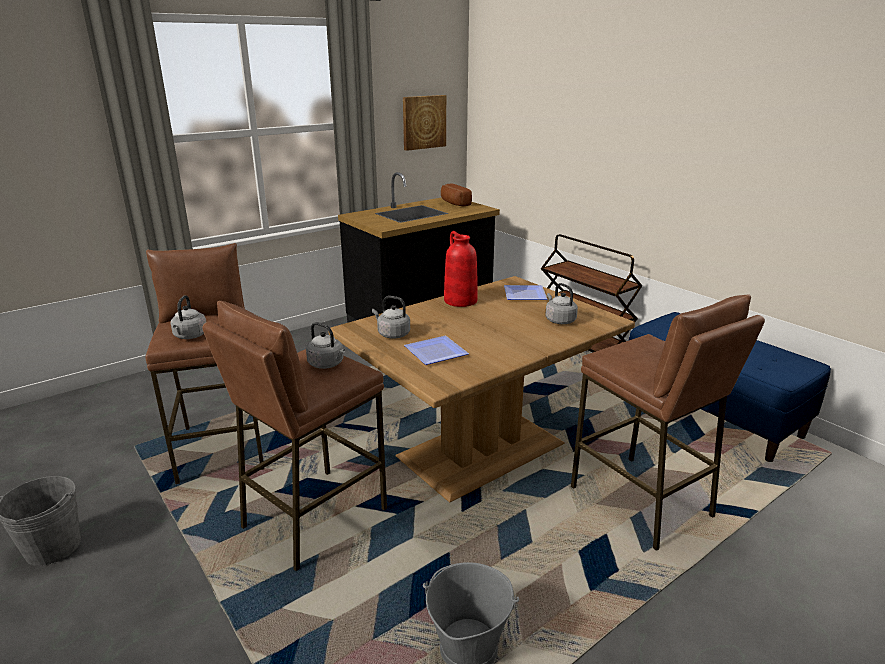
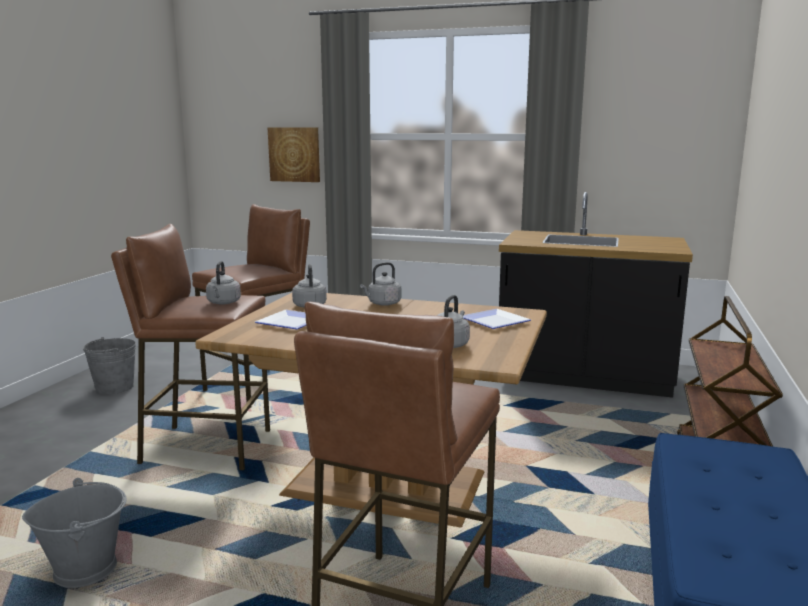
camera: 55 degrees right, 10 degrees down
(190, 336) = (227, 270): grey kettle -> grey kettle (383, 303)
(423, 122) = (664, 141): picture -> picture (294, 154)
(453, 203) = (658, 242): bread -> none
(460, 300) = (427, 306): red vase -> none

